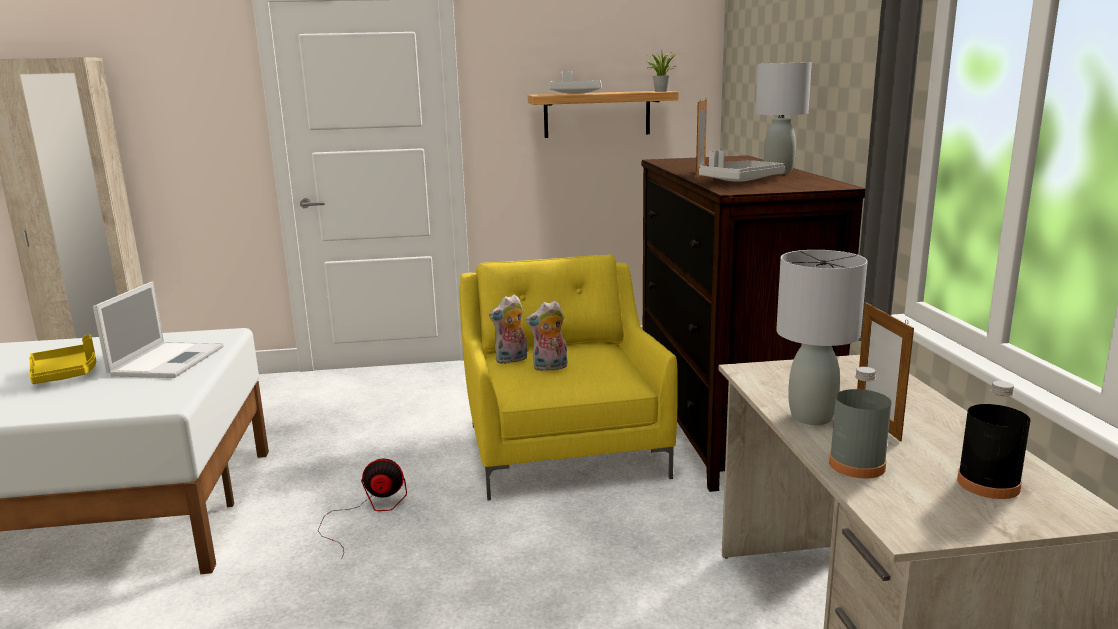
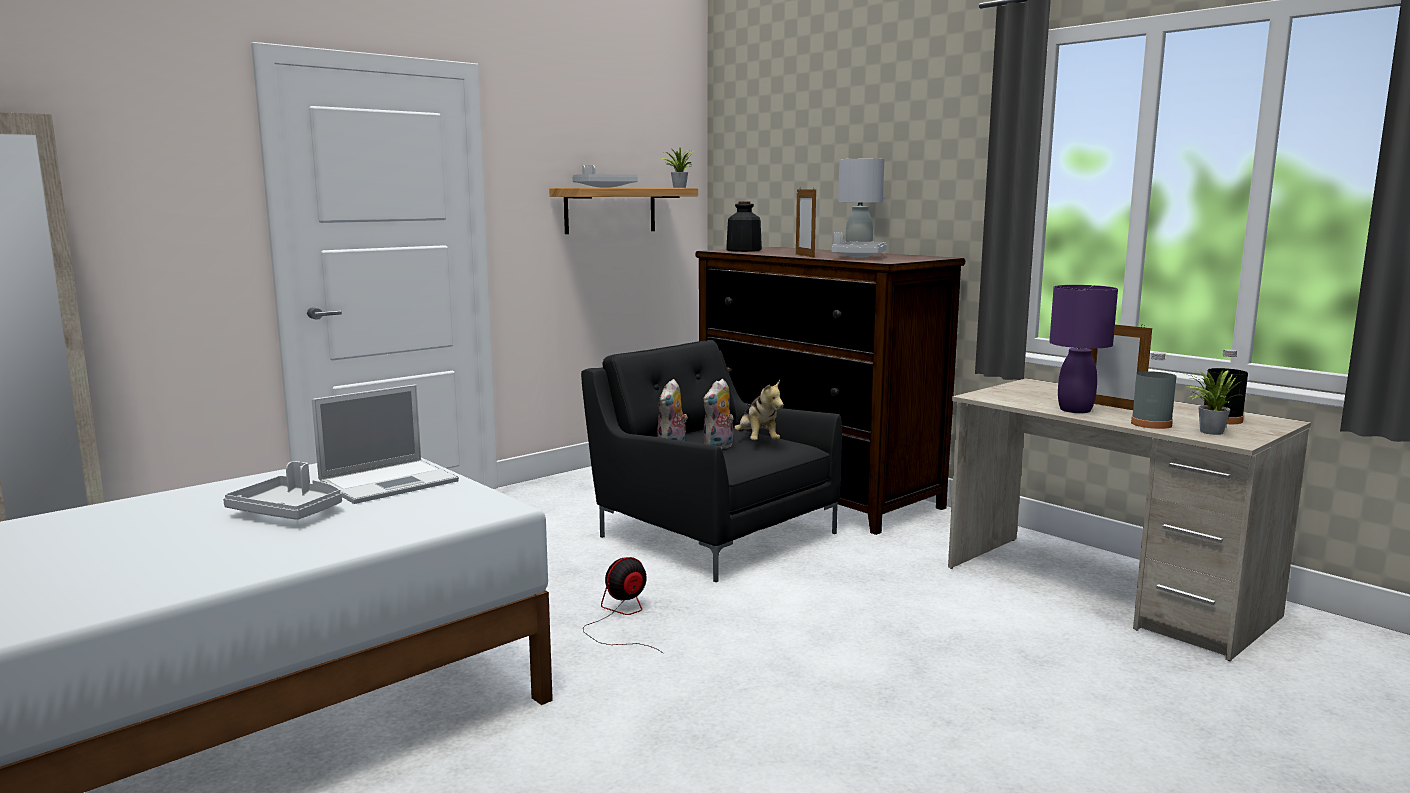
camera: 35 degrees left, 5 degrees down
(66, 374) = (289, 511): yellow tray -> grey tray
(168, 360) = (391, 482): laptop -> laptop turned 75 degrees clockwise
(564, 446) = (712, 532): yellow armchair -> black armchair
(595, 368) = (757, 442): none -> plush toy
(684, 161) = (743, 250): none -> bottle
(811, 417) = (1075, 410): grey table lamp -> purple table lamp
(909, 500) = (1208, 431): none -> potted plant

